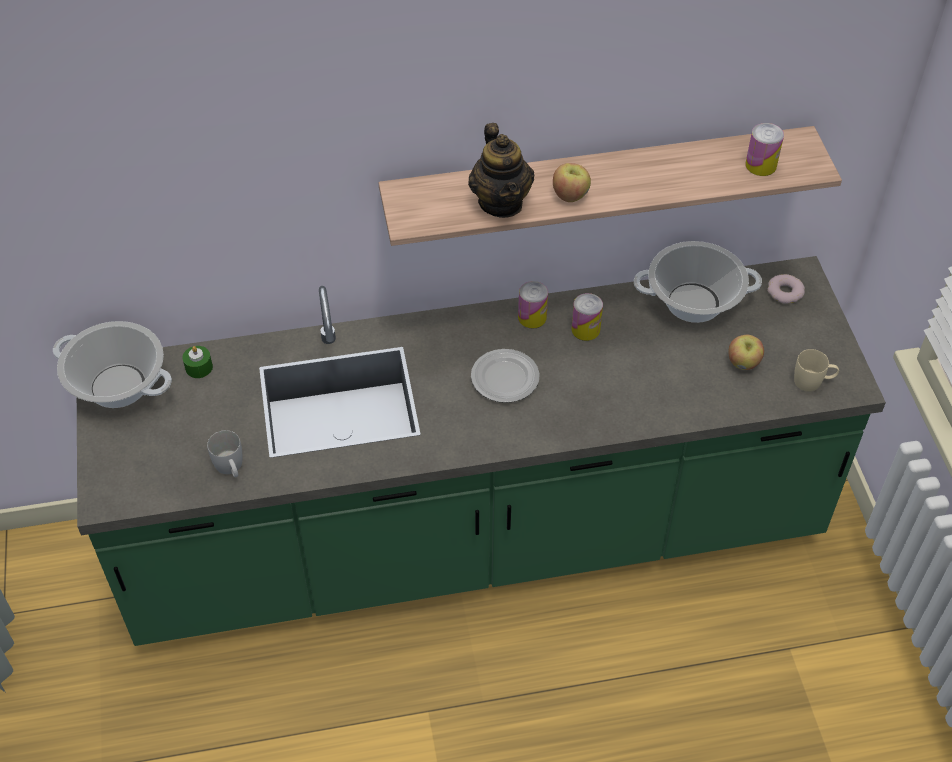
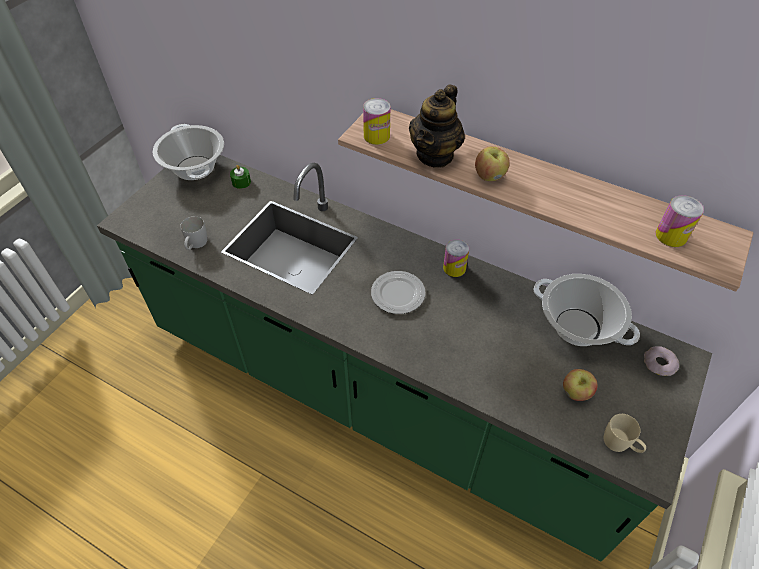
camera: 40 degrees right, 0 degrees up
(585, 329) = (482, 297): can -> can (376, 136)

